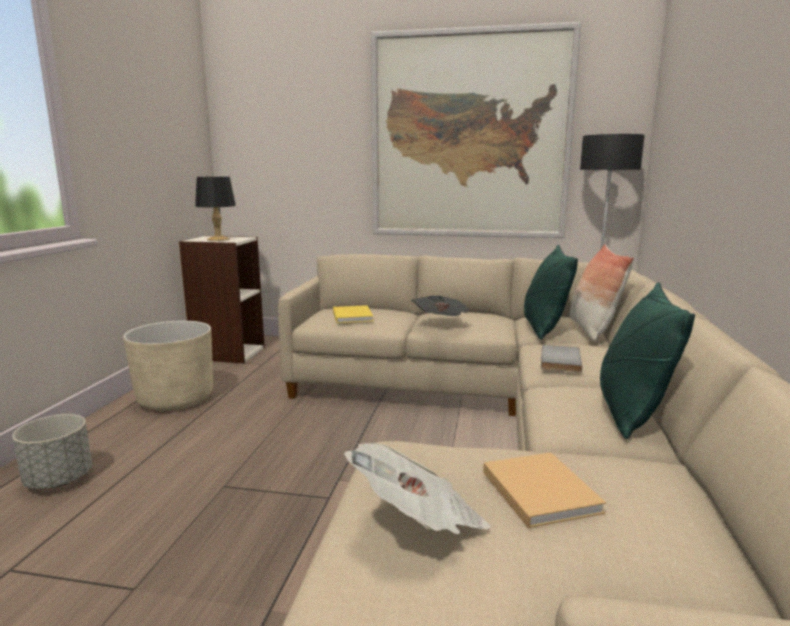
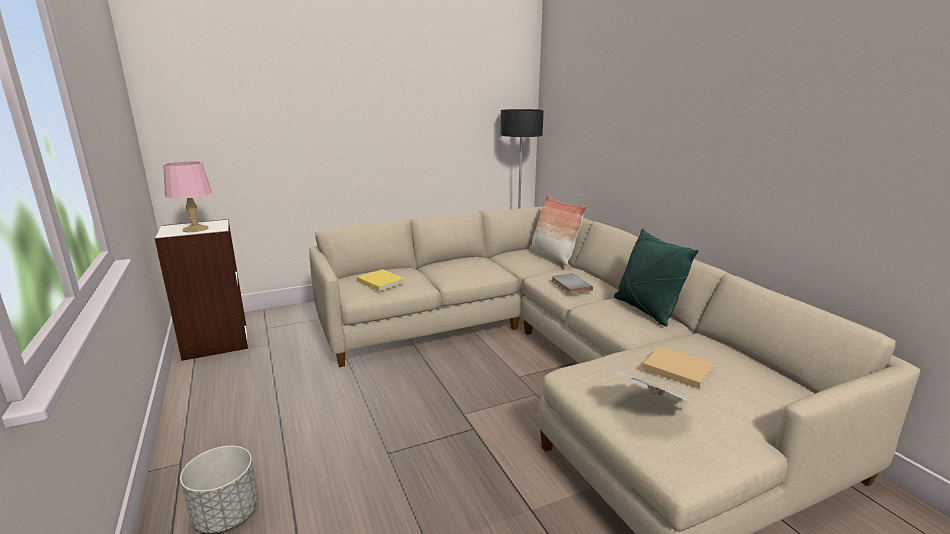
camera: 35 degrees left, 5 degrees up
(175, 399) = (229, 403): beige planter -> none
(217, 239) = (195, 229): black table lamp -> pink table lamp
(441, 322) = (458, 272): newspaper -> none
(469, 137) = (413, 109): picture -> none
(543, 329) = (523, 262): green pillow -> none

